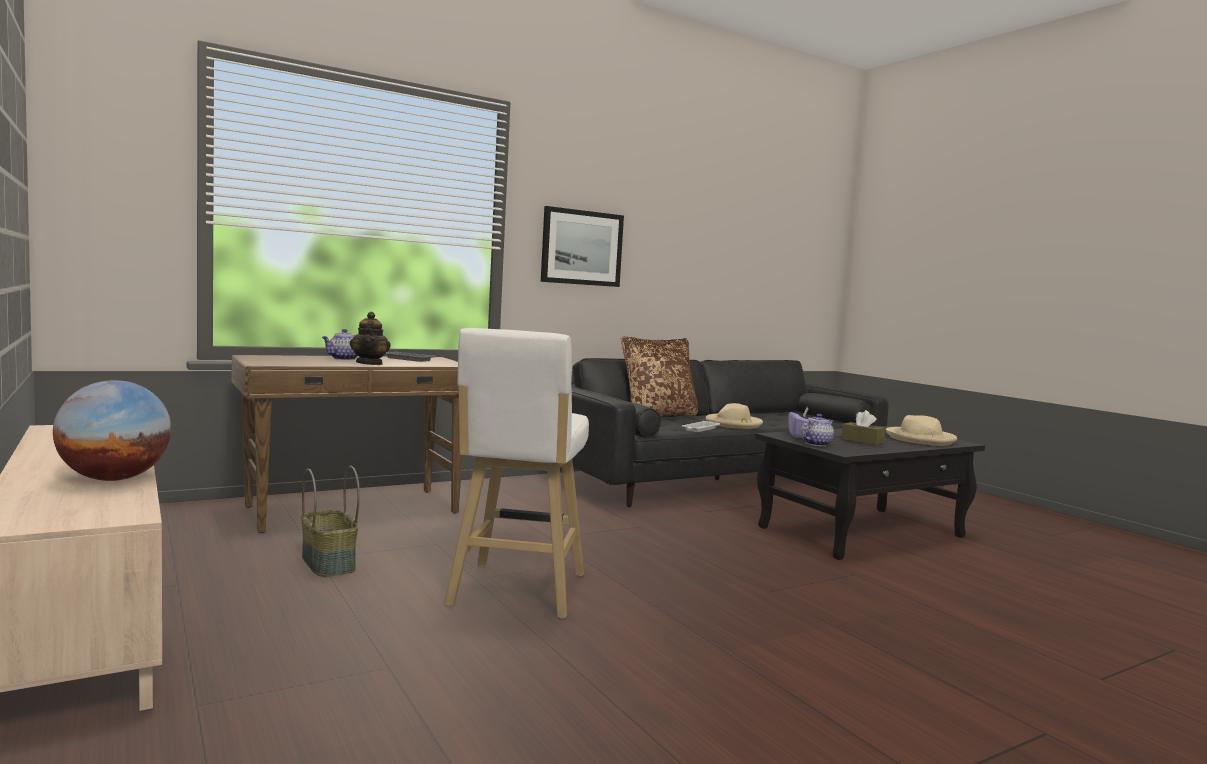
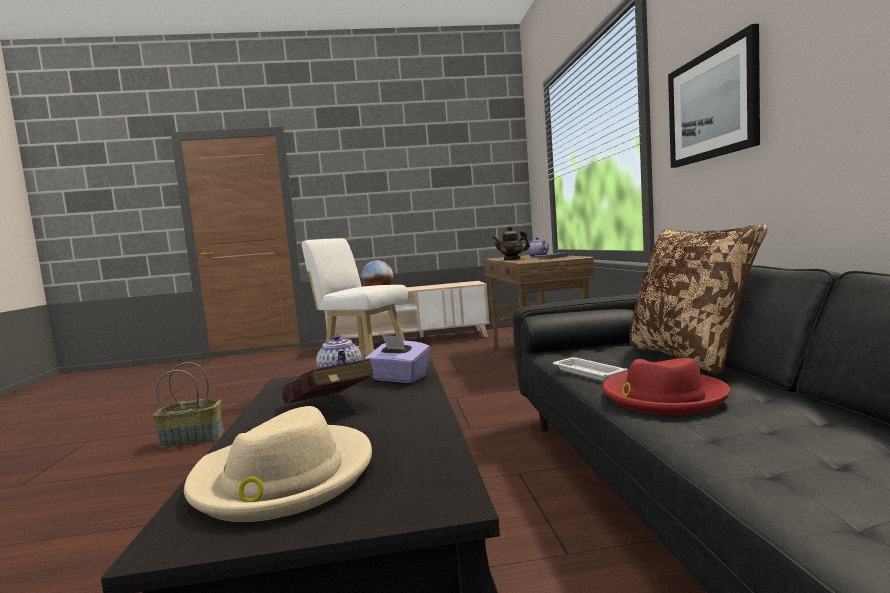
camera: 115 degrees right, 0 degrees up
(327, 563) = (440, 358): basket -> basket (193, 439)
(733, 424) = (662, 396): beige hat -> red hat
(862, 441) = (330, 408): brown tissue box -> red book

